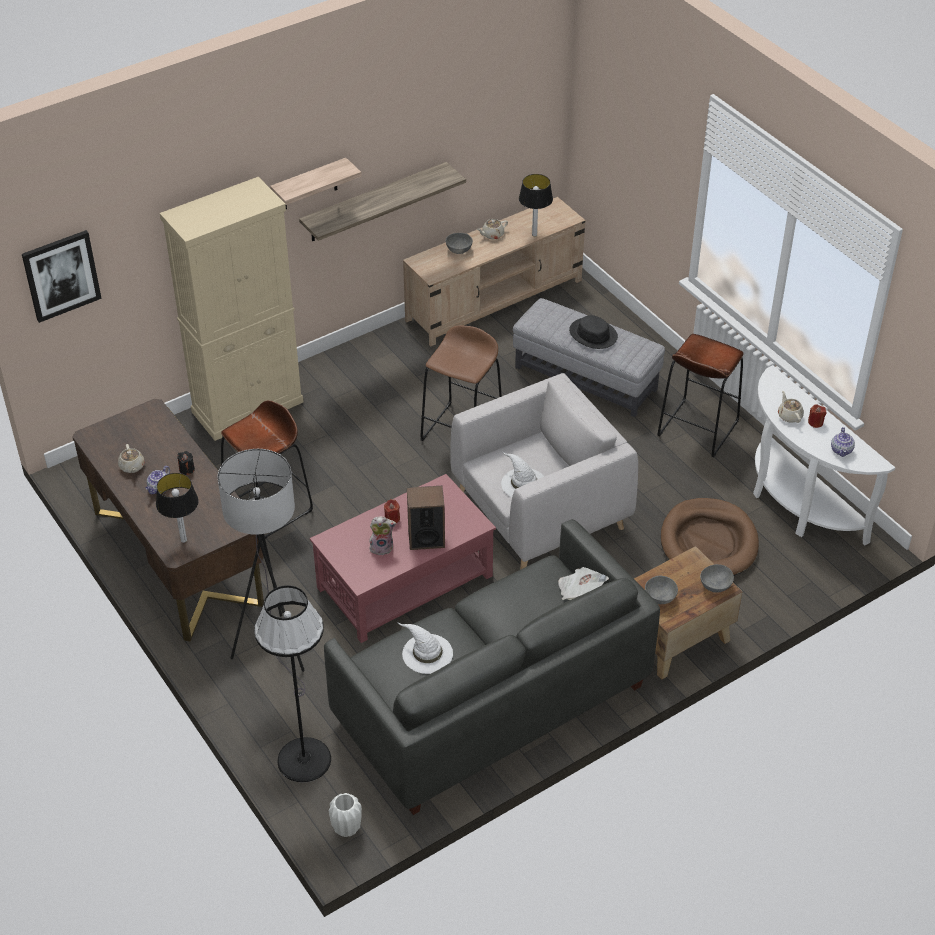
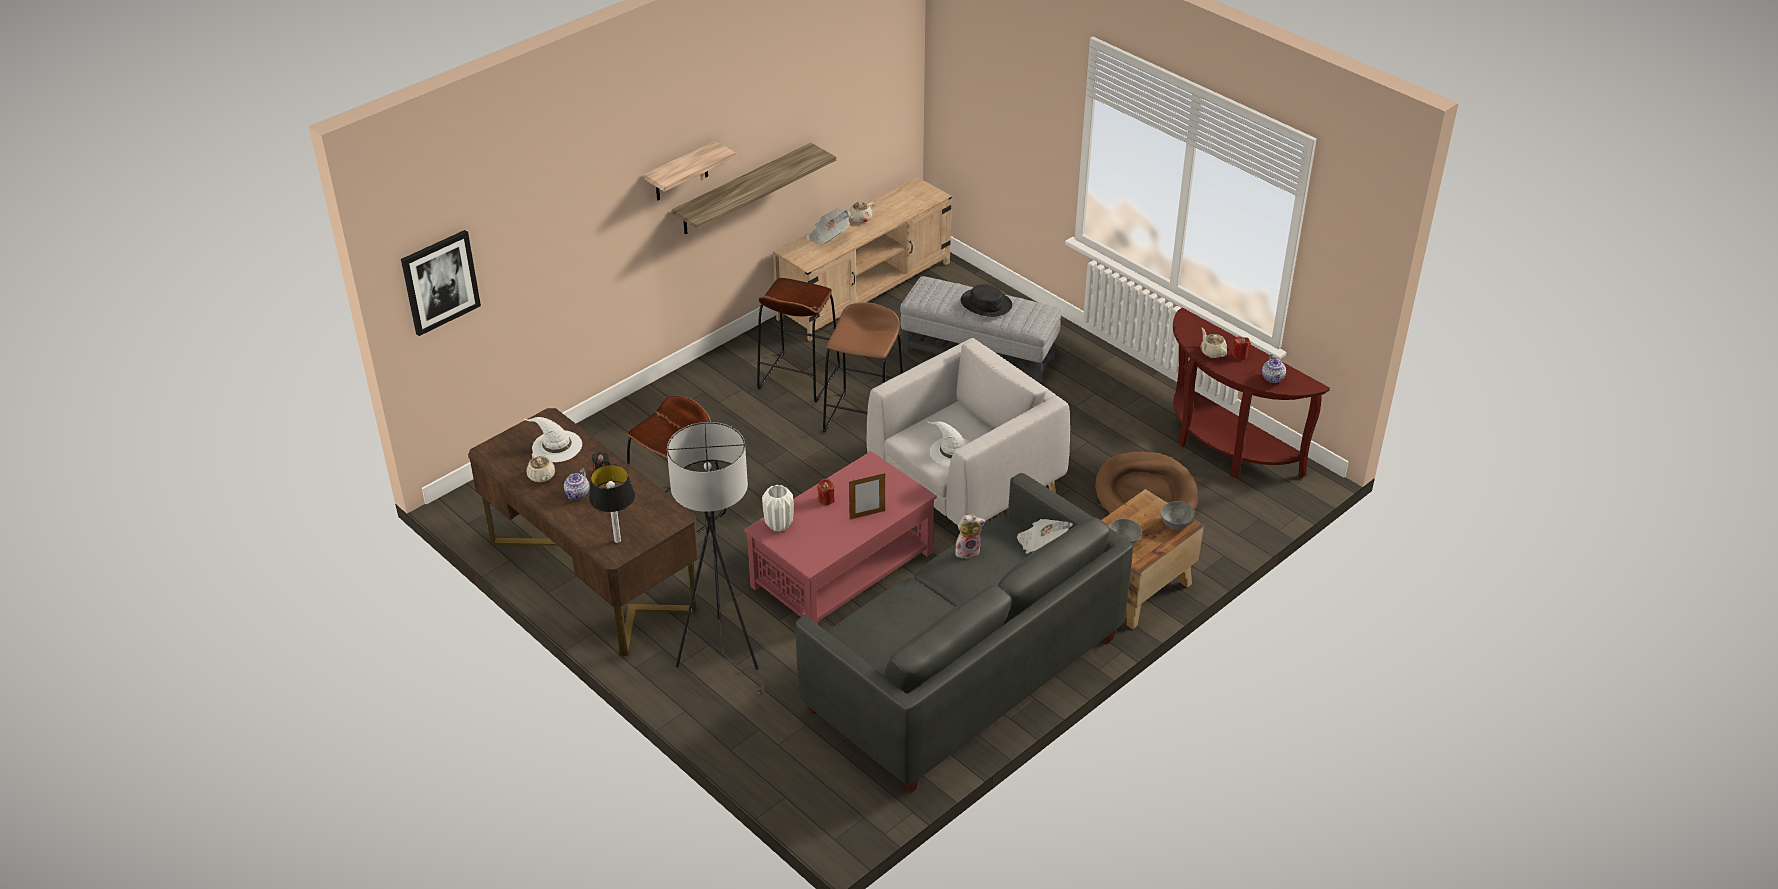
camera: 10 degrees left, 5 degrees down
(248, 407) = (630, 420): beige cabinet -> none
(304, 759) = (780, 755): black floor lamp -> none
(346, 829) = (844, 816): white vase -> white vase (779, 525)
(382, 547) = (823, 528): plush toy -> plush toy (968, 551)
(426, 538) = (867, 514): speaker -> picture frame
(426, 653) = (899, 622): white hat -> white hat (556, 446)
(458, 250) = (828, 237): grey bowl -> newspaper
(534, 235) = (903, 214): table lamp -> none
(697, 428) = (1105, 389): brown stool -> brown stool (798, 378)
(797, 503) = (1224, 447): white console table -> brown console table

